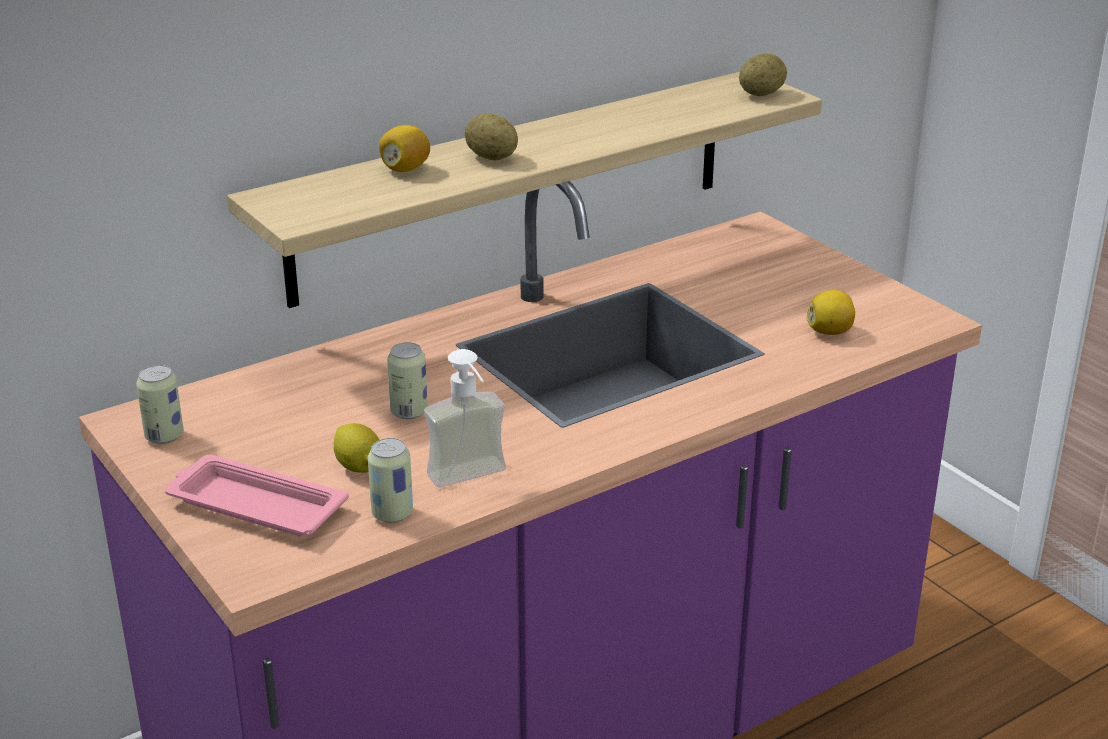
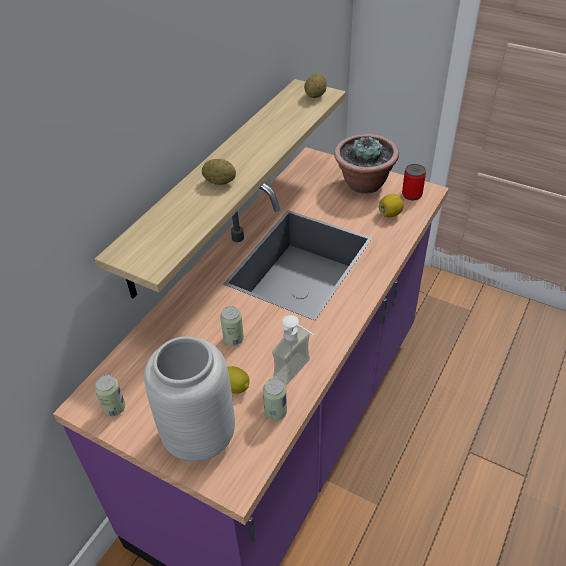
camera: 25 degrees left, 15 degrees up
(254, 505) = (200, 437): pink tray -> grey vase
(405, 169) = (181, 205): lemon -> none
(819, 282) = (364, 184): none -> potted plant
(897, 316) = (412, 195): none -> can

